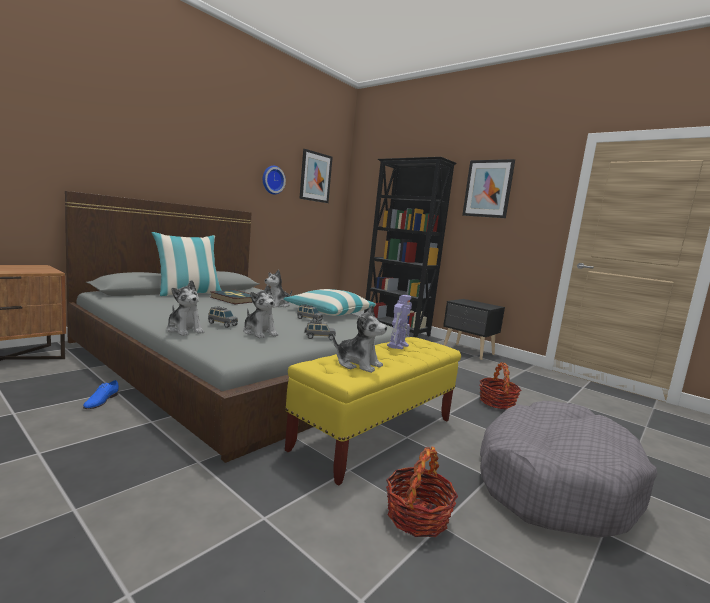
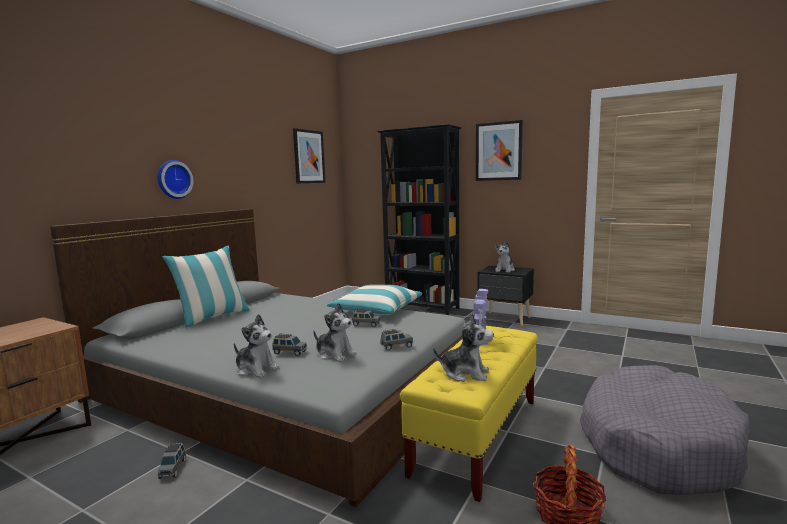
camera: 10 degrees left, 0 degrees up
(101, 401) = (173, 468): blue shoe -> grey toy car
(234, 299) = (267, 314): book -> none
(272, 180) = (267, 168): wall clock -> wall clock (173, 179)
(277, 305) = (318, 312): plush toy -> plush toy (505, 270)
(497, 402) = (563, 371): basket -> none

